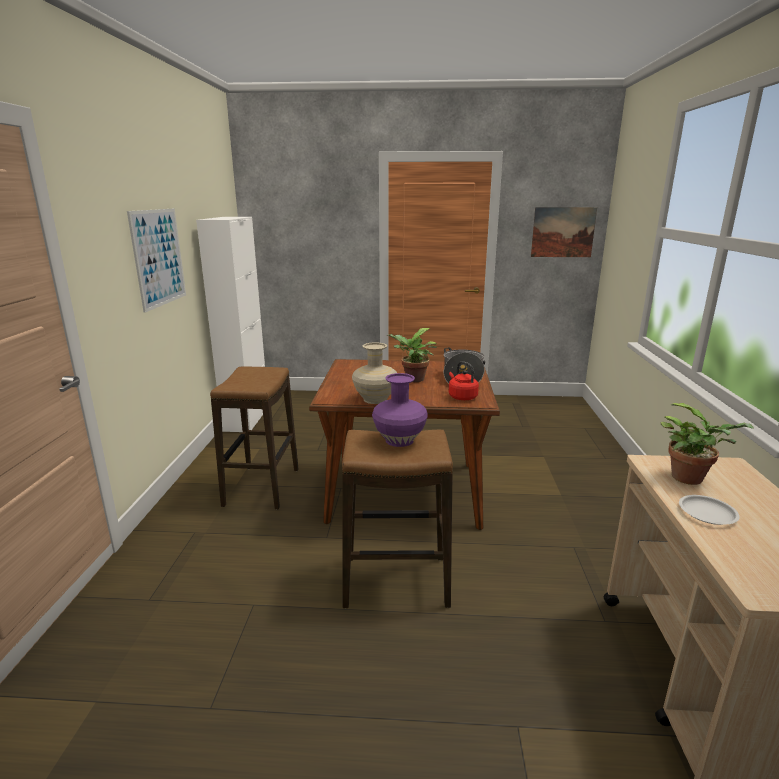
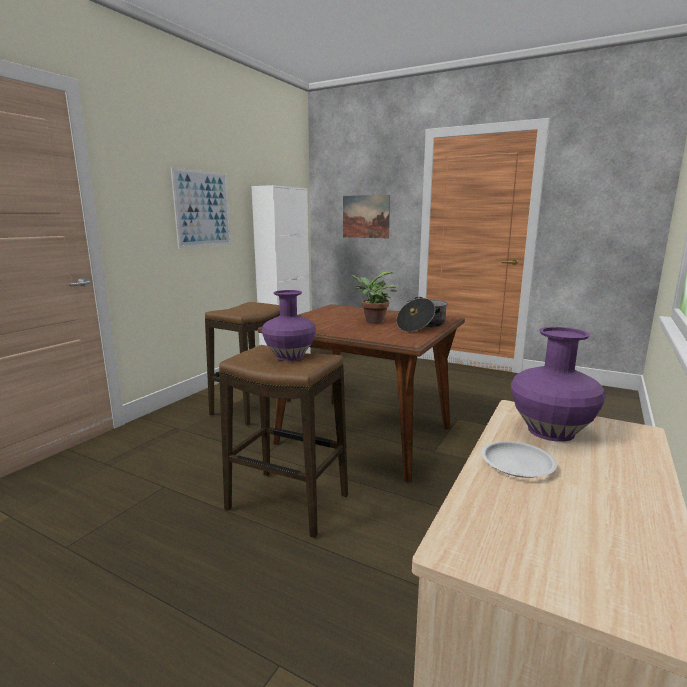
camera: 25 degrees right, 5 degrees down
(375, 399) = (316, 329): beige vase -> none
(461, 397) = (397, 337): red kettle -> none
(563, 232) = (617, 201): picture -> picture (365, 216)
(691, 478) = (550, 431): potted plant -> purple vase

